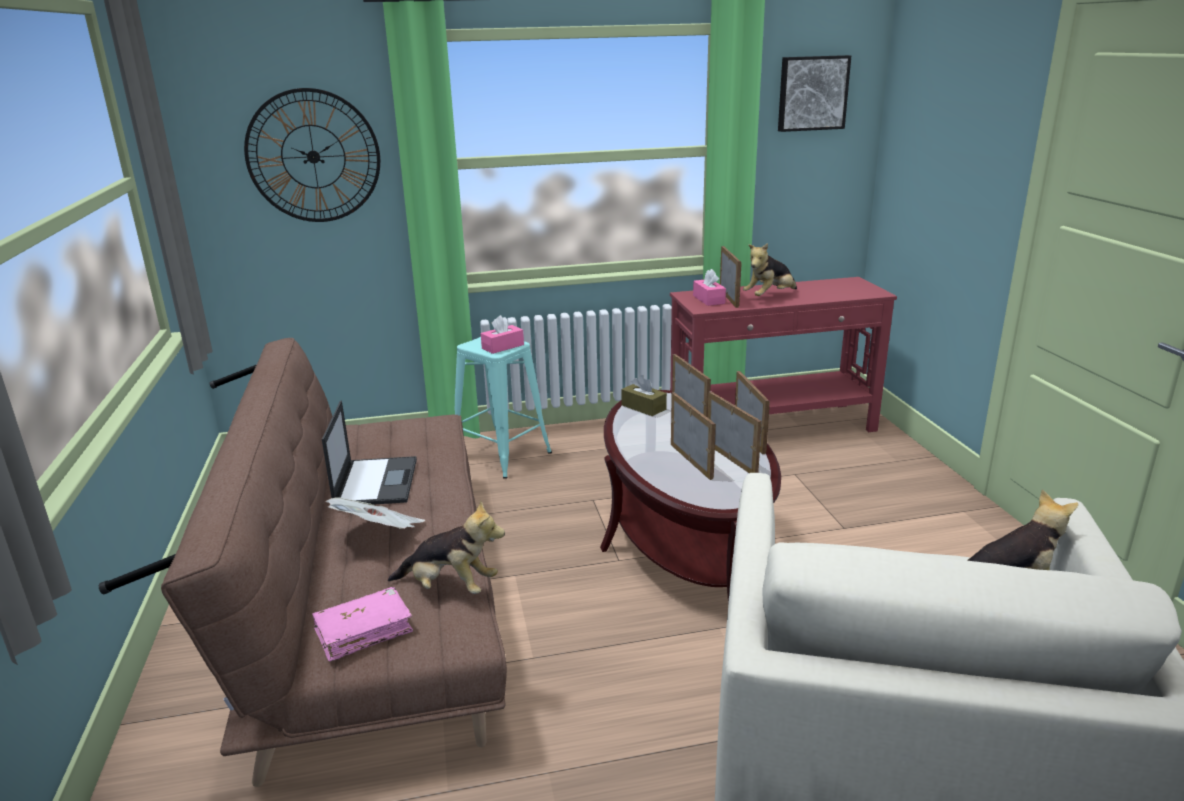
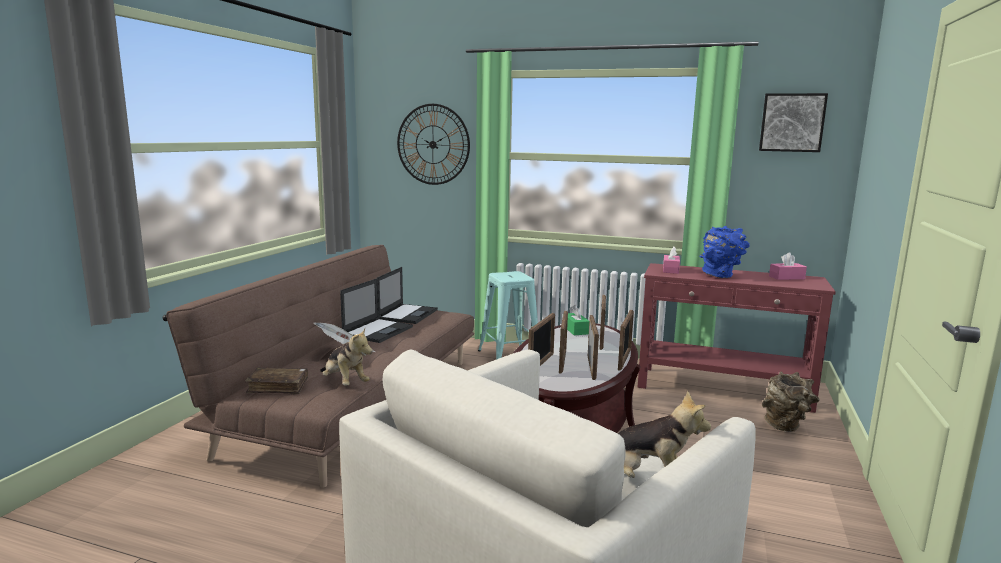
camera: 30 degrees right, 10 degrees down
(364, 631) = (278, 387): pink book -> brown book
(379, 439) = (408, 314): none -> laptop
(503, 346) = (514, 277): pink tissue box -> pink tissue box (786, 277)
(643, 407) = (575, 330): brown tissue box -> green tissue box
(729, 298) = (687, 271): picture frame -> picture frame (541, 364)
(769, 297) = (721, 275): plush toy -> blue vase
(870, 457) = (786, 426): none -> brown vase

